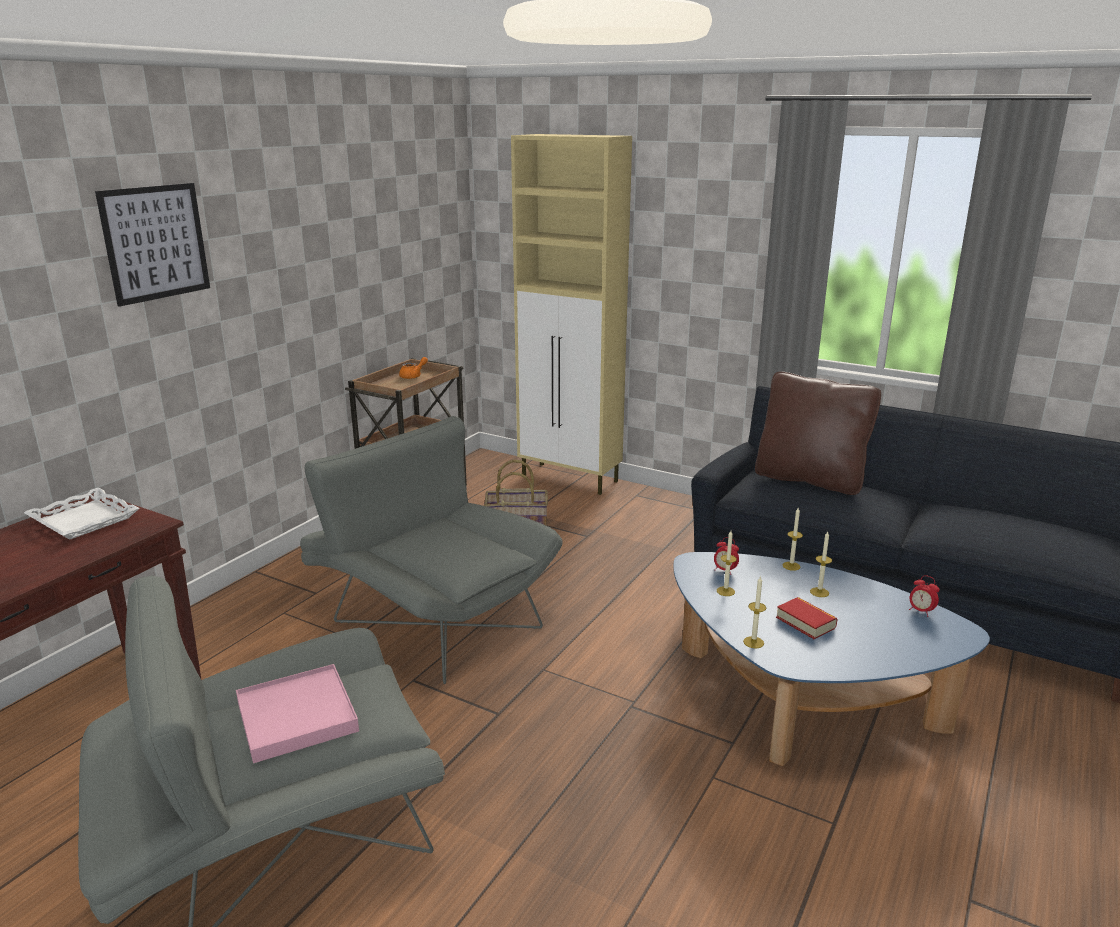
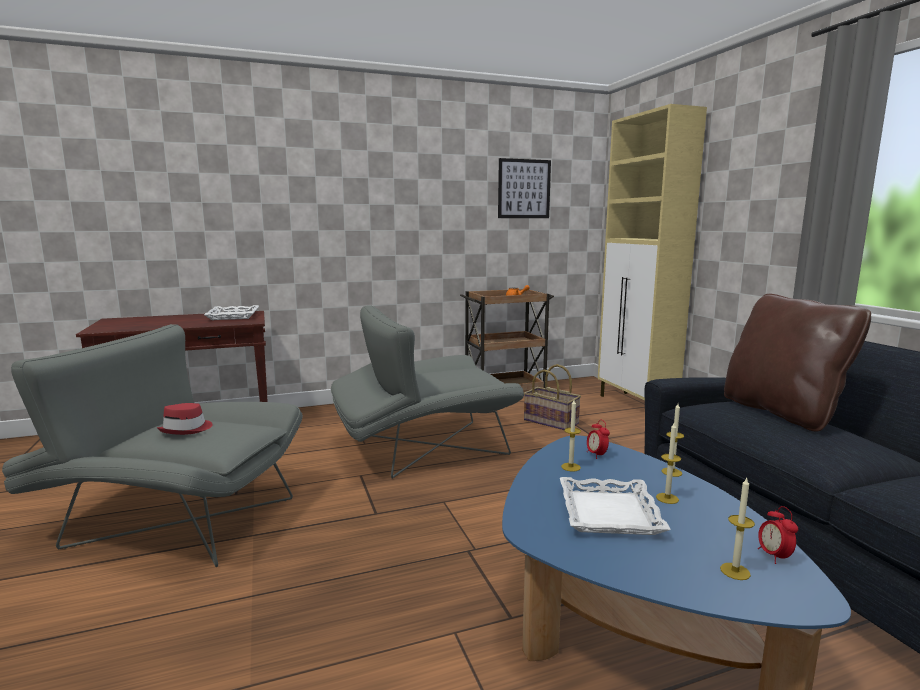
camera: 40 degrees right, 10 degrees down
(155, 243) = (329, 173): picture -> picture (524, 189)
(297, 716) = (187, 429): pink tray -> red hat
(430, 616) = (422, 448): grey armchair -> grey armchair turned 105 degrees counterclockwise
(753, 642) = (528, 506): candle -> candle (735, 571)
(805, 622) = (608, 513): book -> white tray

